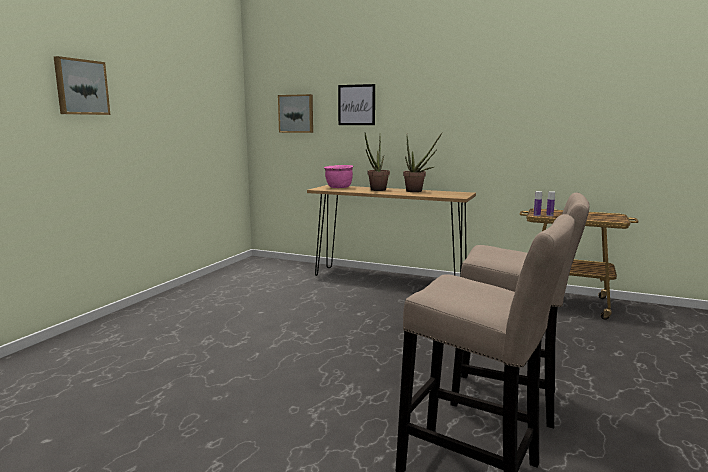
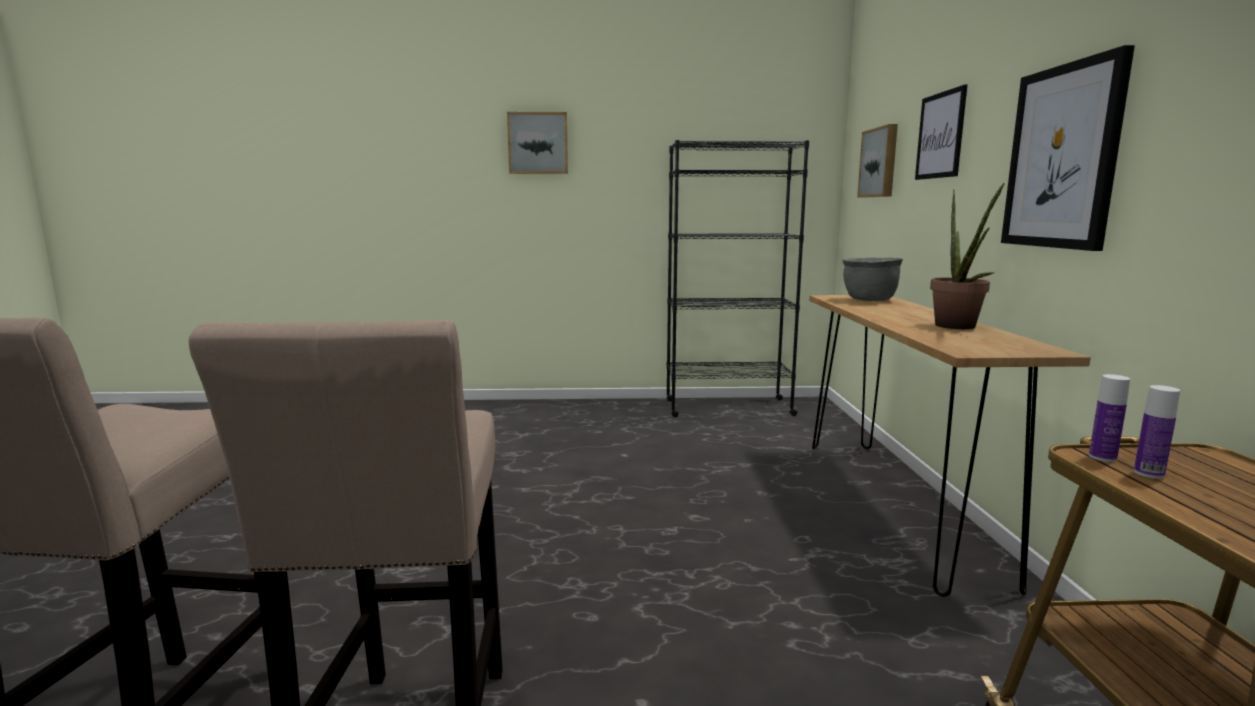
camera: 65 degrees right, 0 degrees up
(229, 275) = (727, 407): none -> black bookcase
(339, 187) = (869, 300): pink cooking pot -> grey cooking pot
(376, 190) = (896, 312): potted plant -> none
(444, 122) = (1063, 157): none -> picture

